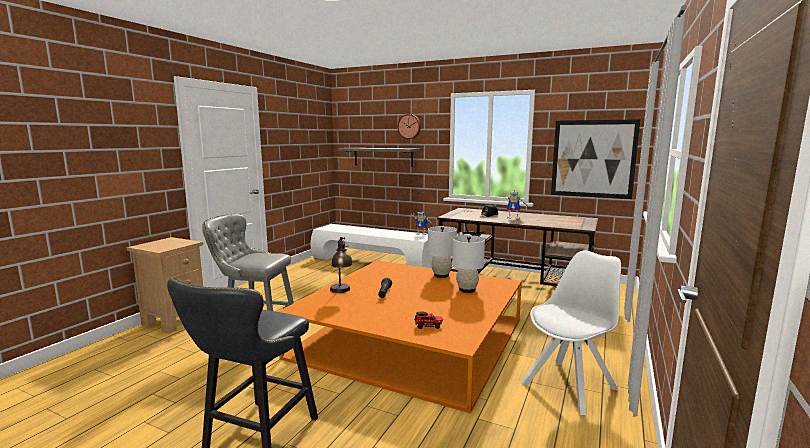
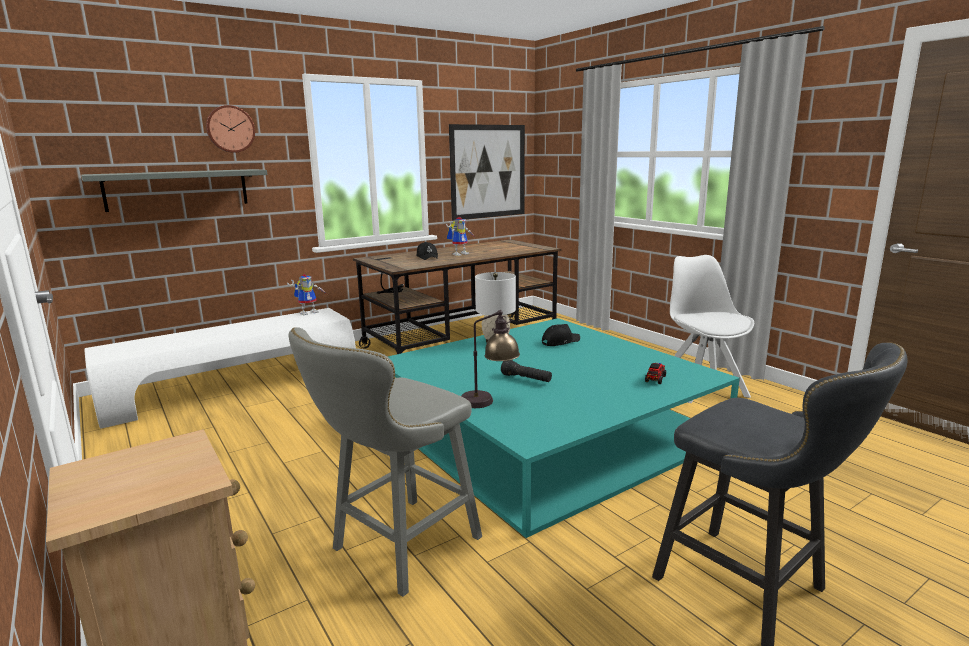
camera: 60 degrees left, 5 degrees up
(410, 337) = (544, 427): orange coffee table -> turquoise coffee table
(467, 289) = (560, 341): white table lamp -> black cap

